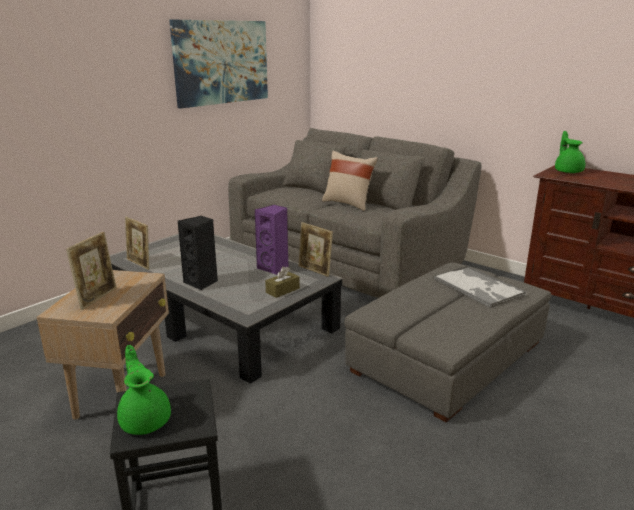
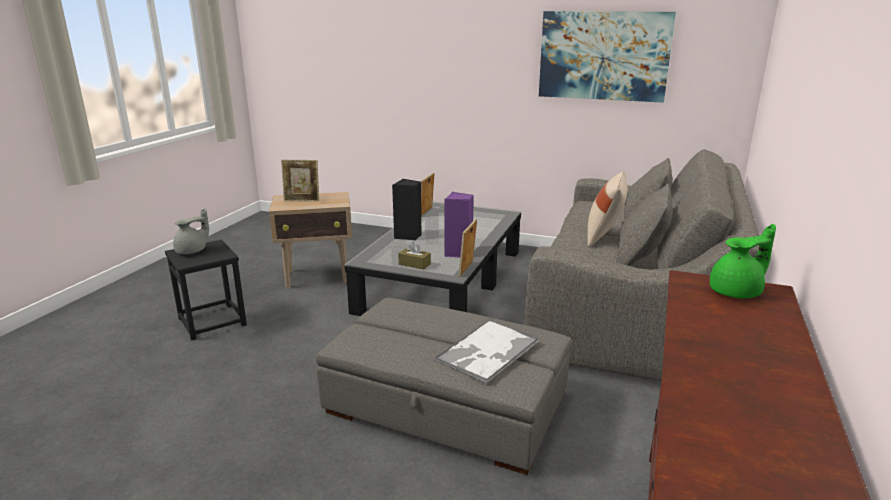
camera: 70 degrees right, 0 degrees up
(145, 420) = (192, 251): green teapot -> grey teapot

